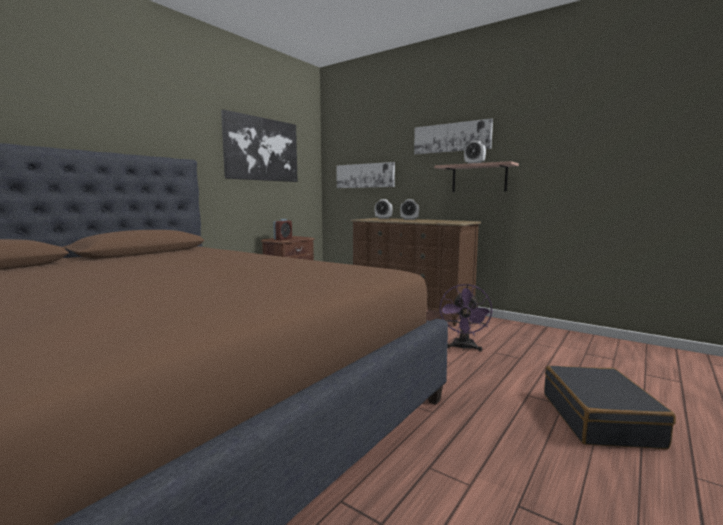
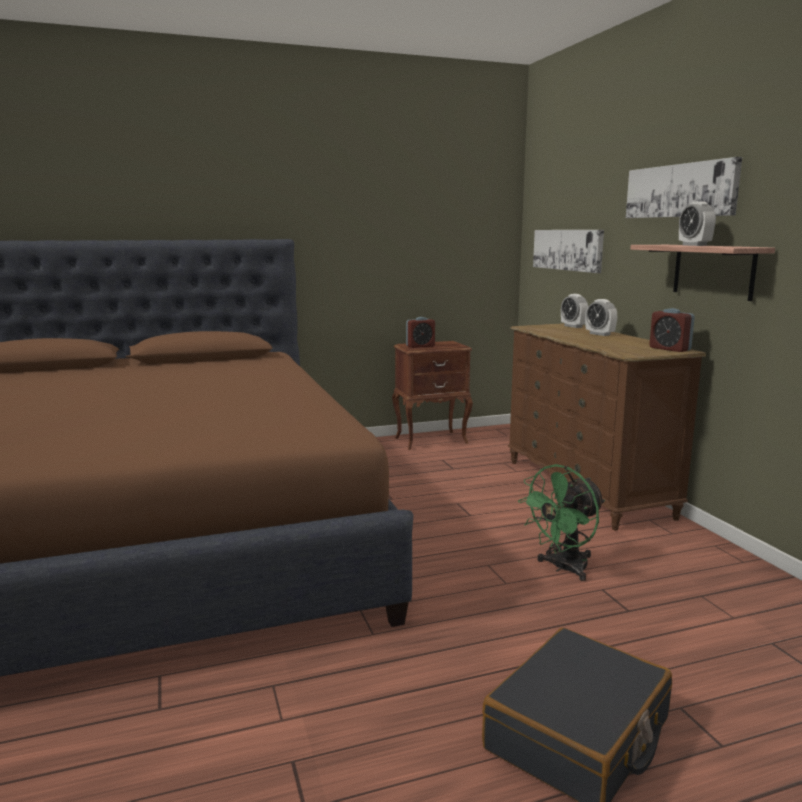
camera: 35 degrees right, 5 degrees up
(261, 149) = (406, 213): picture -> none
(463, 221) = (669, 349): none -> alarm clock
(463, 348) = (563, 568): purple fan -> green fan

